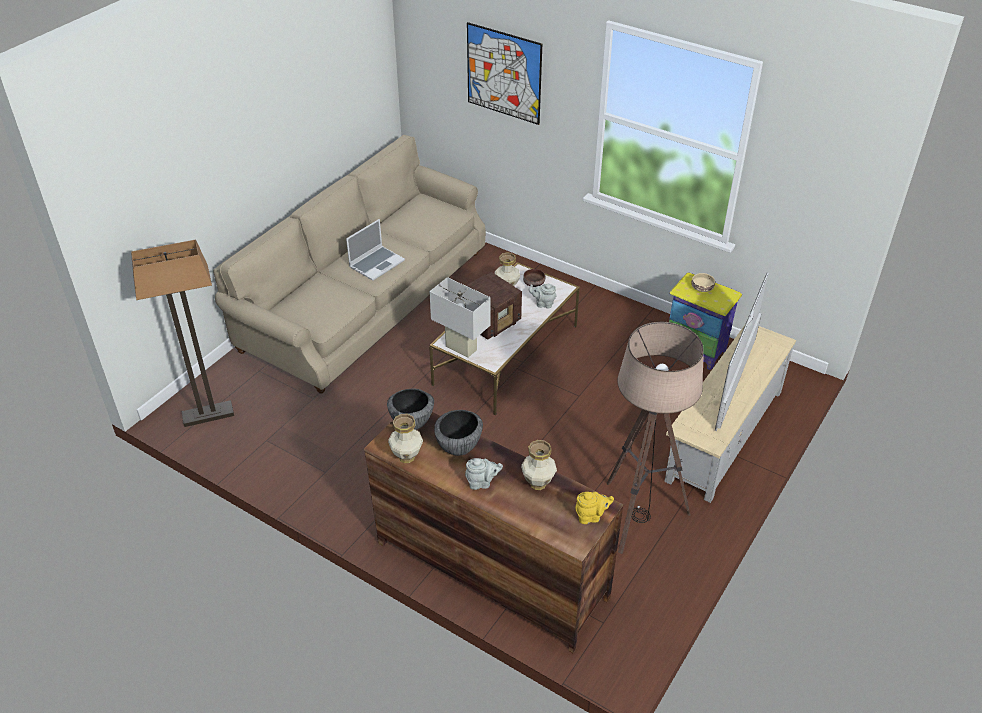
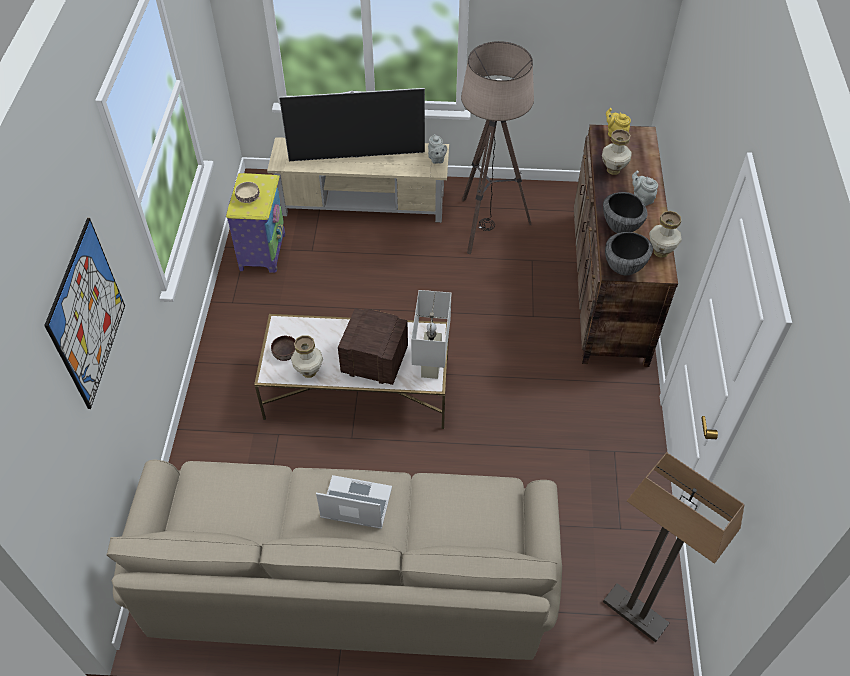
camera: 120 degrees left, 10 degrees up
(543, 304) = (317, 330): grey teapot -> grey teapot (436, 159)

